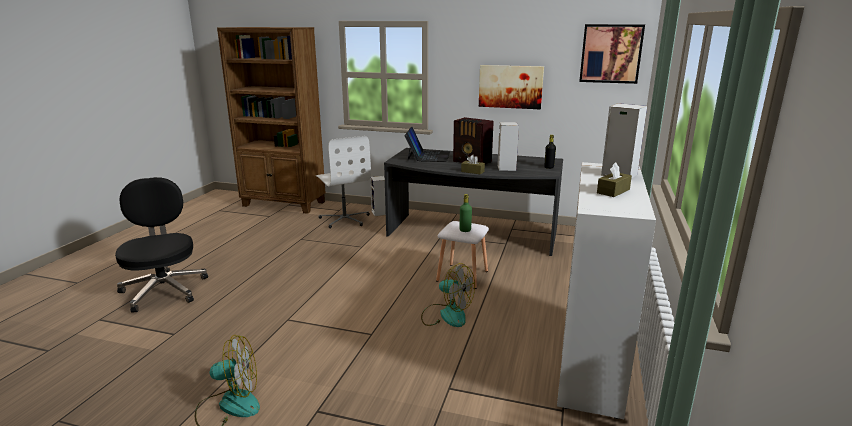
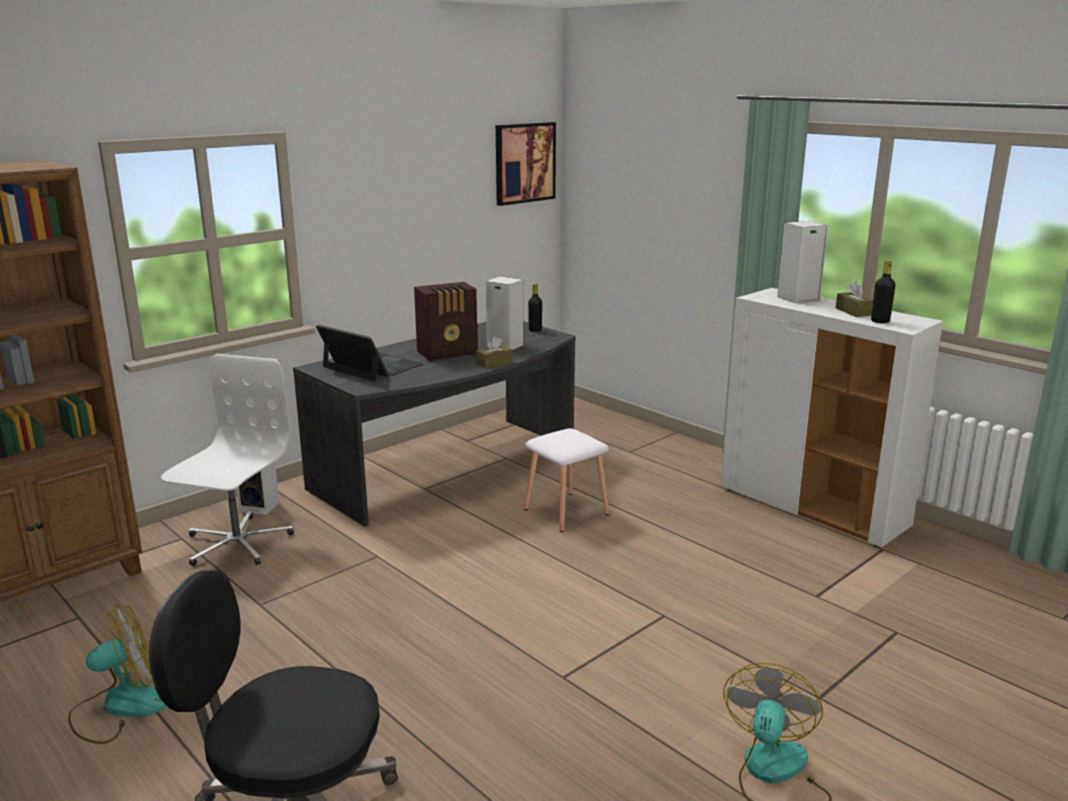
camera: 60 degrees left, 0 degrees up
(345, 219) = (236, 543): white office chair -> white office chair turned 75 degrees counterclockwise
(446, 315) = (658, 551): fan -> fan (118, 707)
(465, 230) = (580, 440): green bottle -> none
(510, 86) = (418, 227): picture -> none
(599, 200) = (880, 321): none -> black bottle

